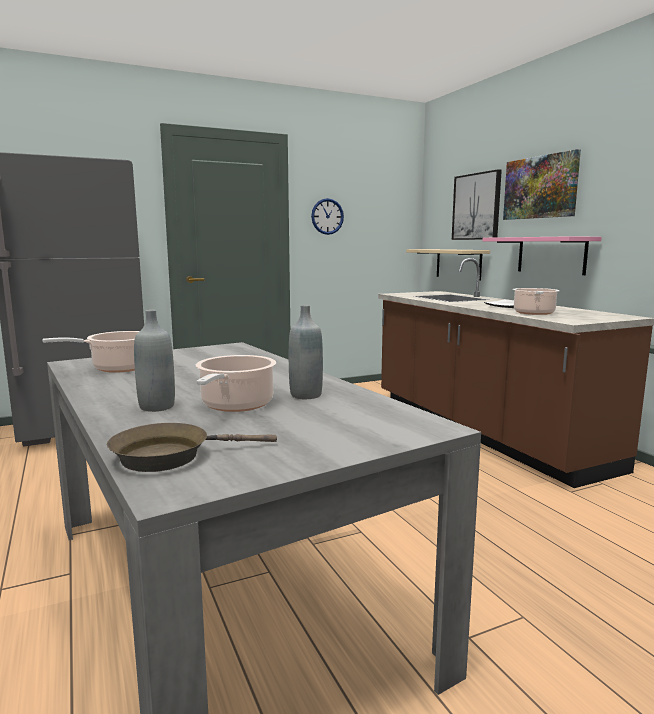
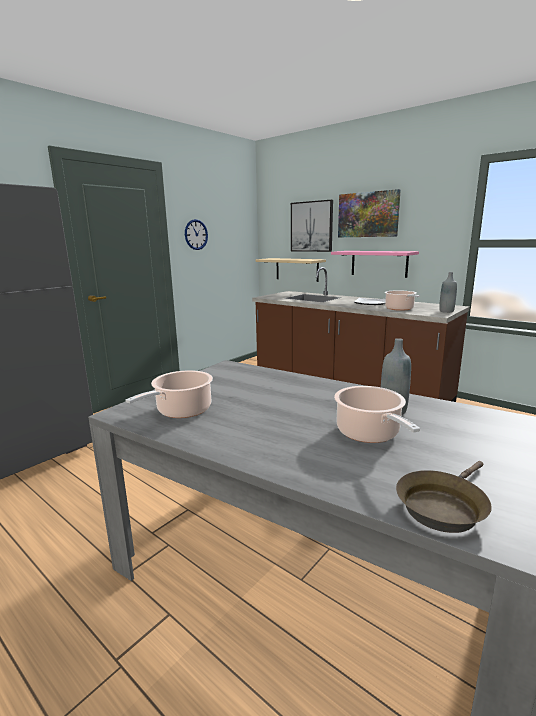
camera: 25 degrees left, 5 degrees up
(157, 407) = (314, 451): grey bottle -> grey bottle (446, 311)

